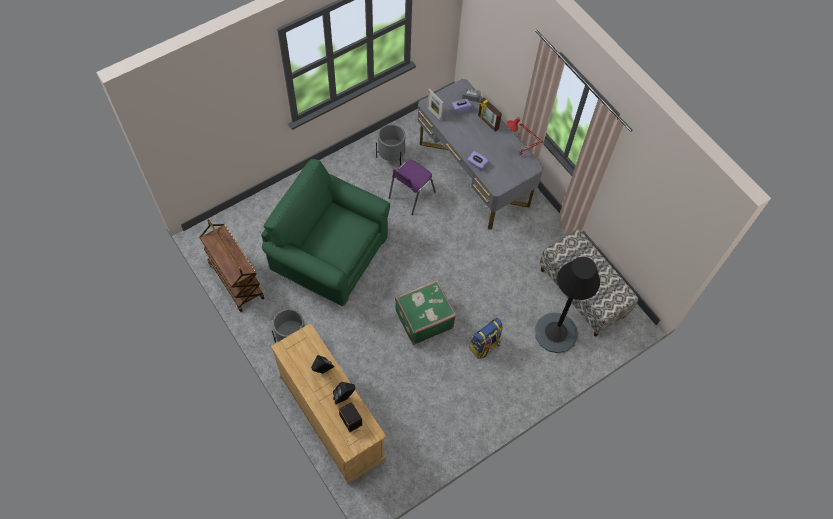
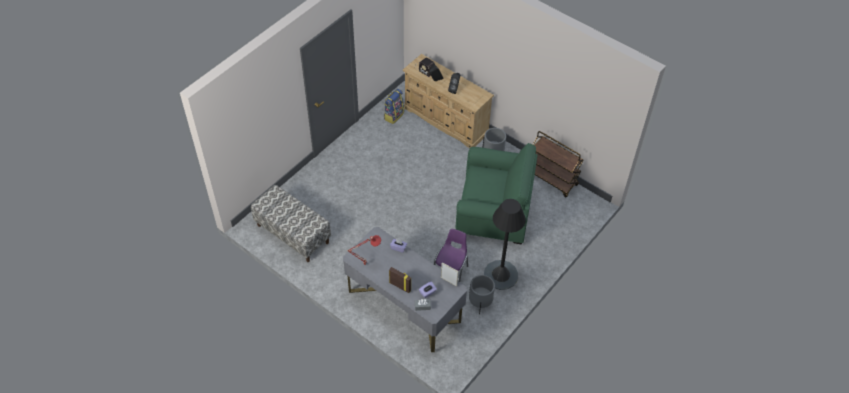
camera: 165 degrees right, 10 degrees down
(423, 318) = (407, 188): green suitcase -> none
(484, 346) = (358, 182): backpack -> backpack (393, 115)
(555, 332) = (308, 202): black floor lamp -> black floor lamp (501, 275)

